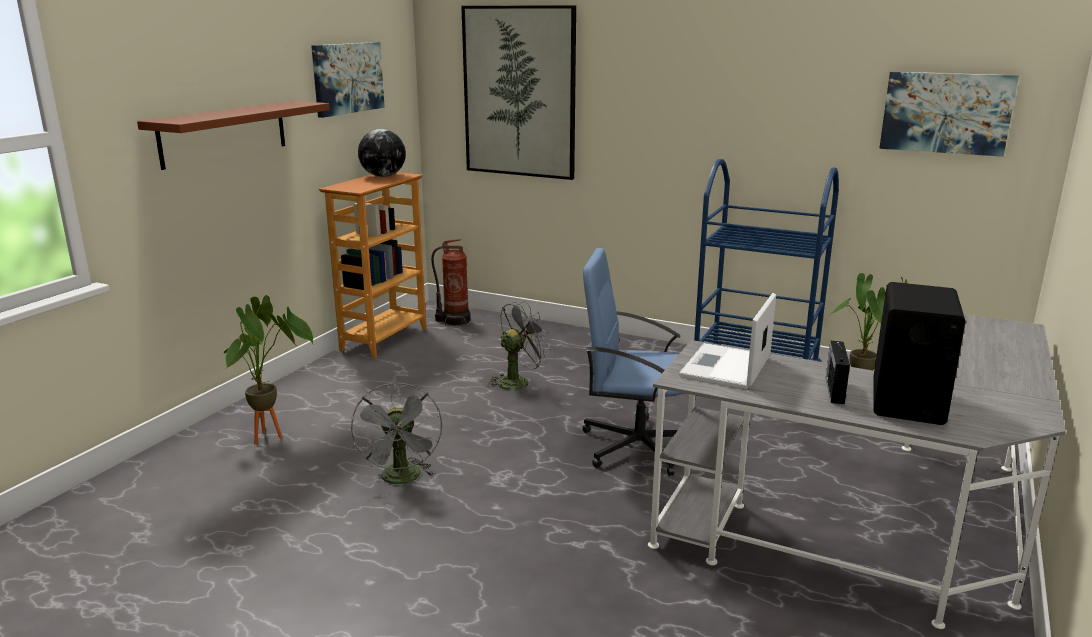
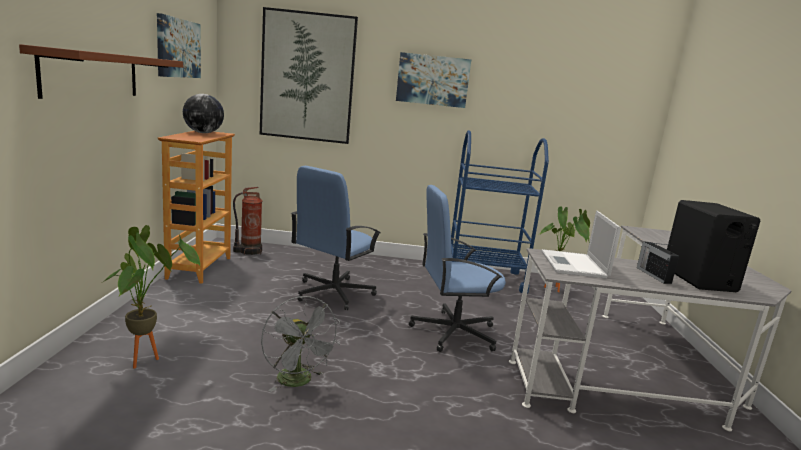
camera: 25 degrees left, 5 degrees down
(518, 381) = (333, 293): grey fan -> blue office chair
(946, 113) = (599, 108): picture -> picture (433, 80)

